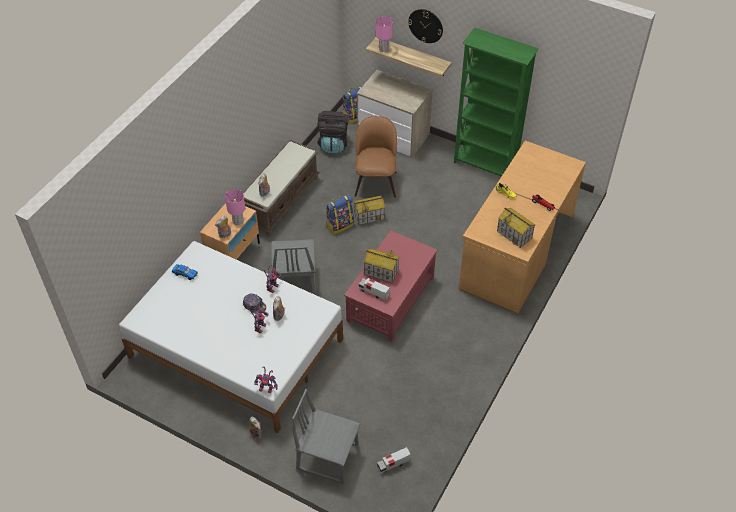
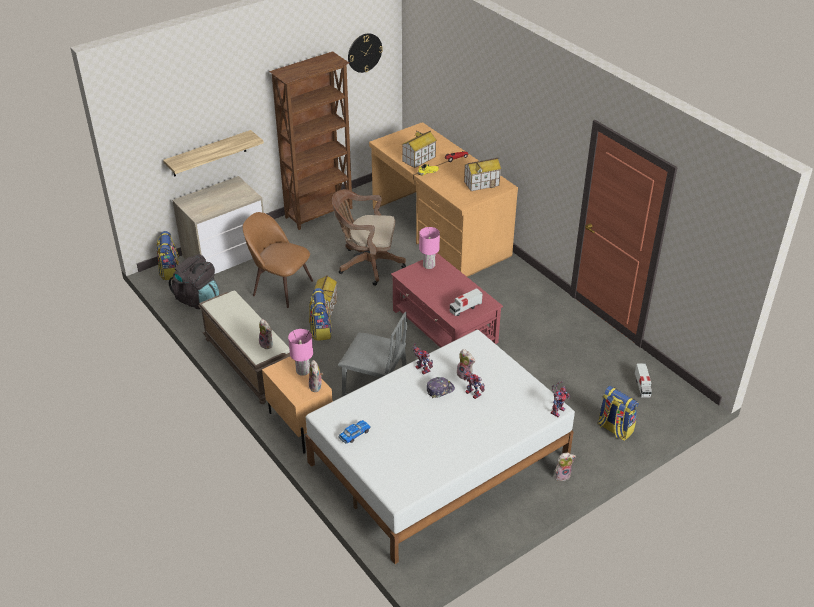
camera: 65 degrees left, 10 degrees down
(328, 456) = (614, 429): grey chair -> backpack
(381, 272) = (442, 296): toy house -> toy house (419, 159)
(383, 49) = (188, 161): pink table lamp -> pink table lamp (429, 265)
(425, 25) = (215, 106): wall clock -> wall clock (364, 52)
(438, 221) = (367, 264): none -> brown office chair
(485, 166) = (319, 213): green bookcase -> brown bookcase

